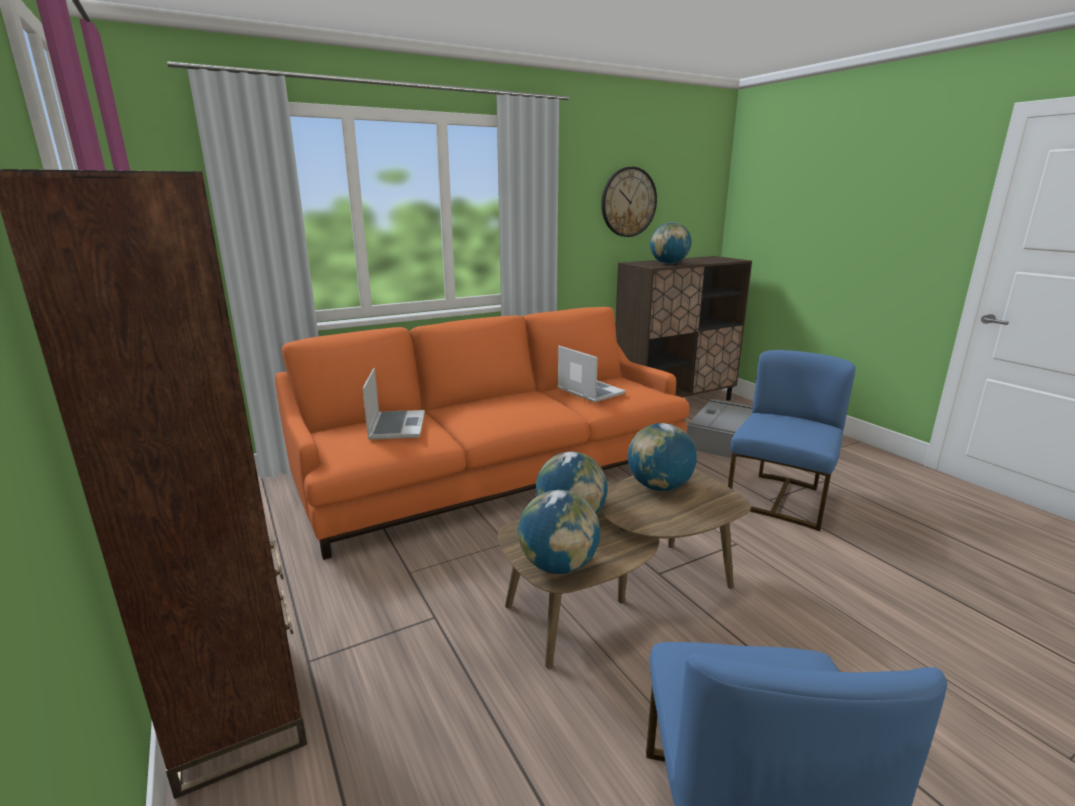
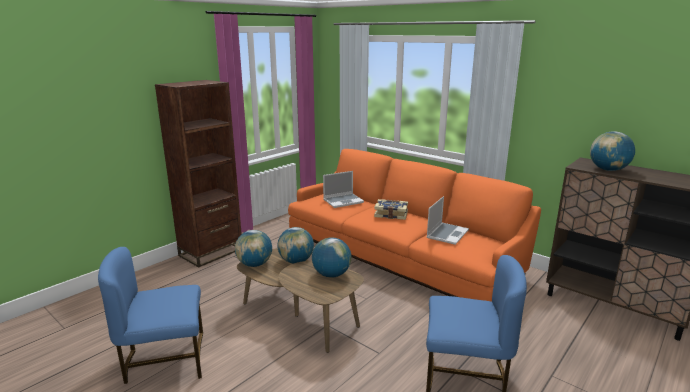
camera: 70 degrees right, 0 degrees up
(498, 405) = (391, 214): none -> book
(628, 202) = (605, 106): wall clock -> none
(721, 437) = (560, 338): grey storage box -> none

